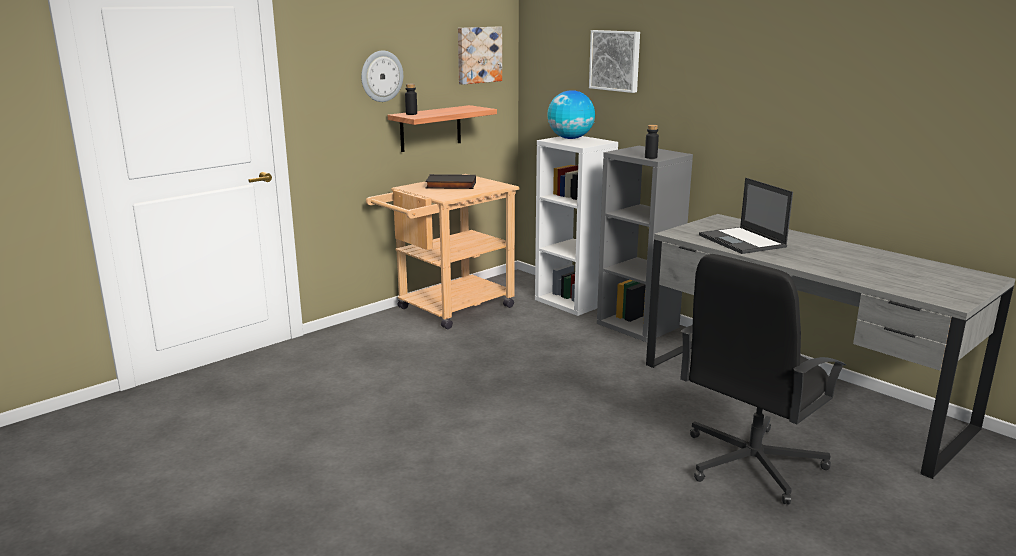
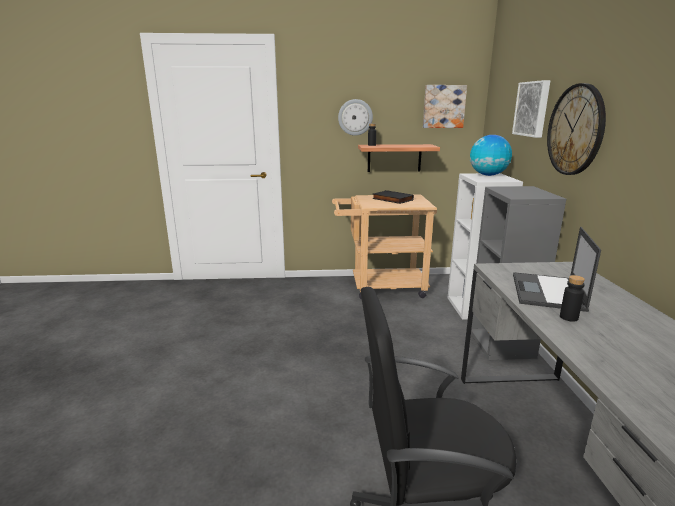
camera: 40 degrees right, 0 degrees up
(651, 157) = (513, 195): black bottle -> black bottle (568, 317)
(688, 85) = (575, 130): none -> wall clock

